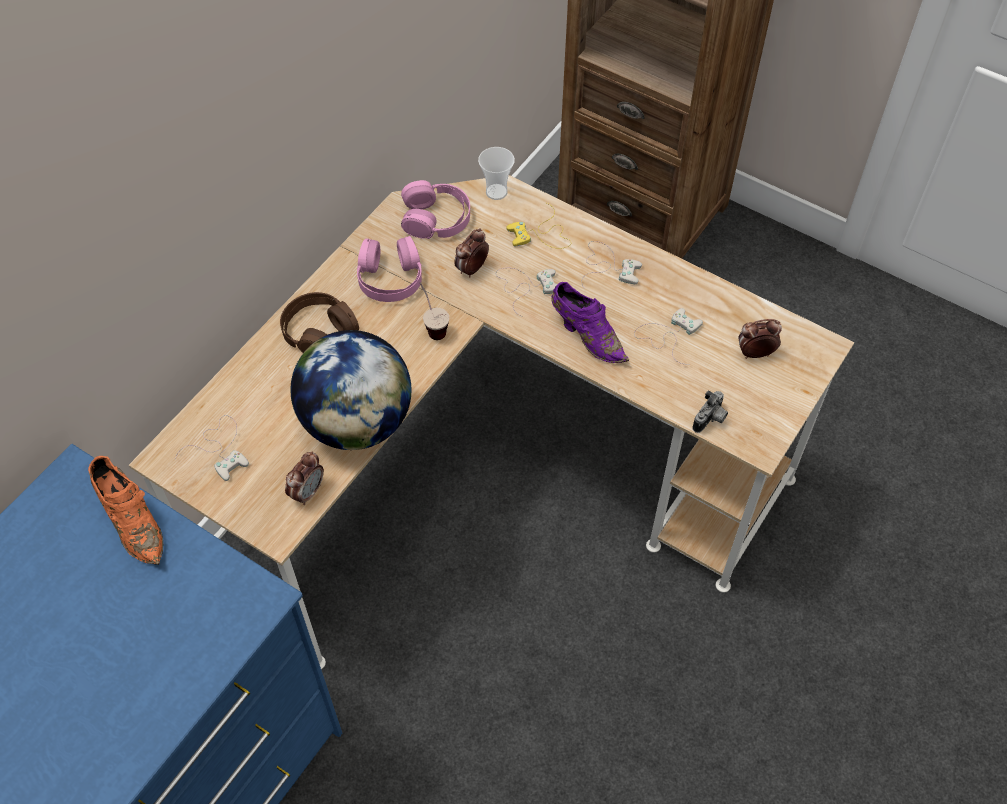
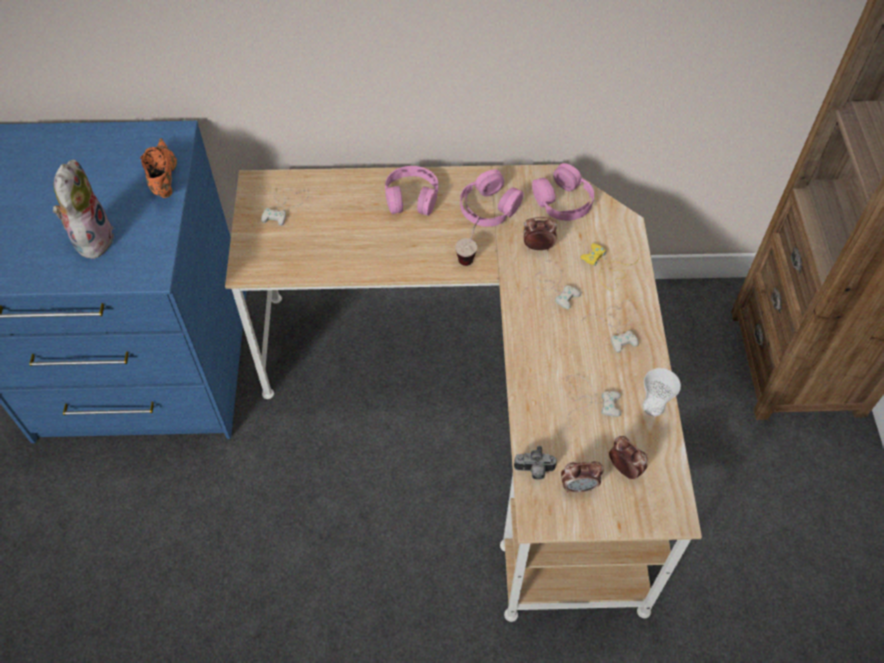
camera: 55 degrees right, 0 degrees up
(132, 520) = (164, 180): orange shoe -> orange shoe turned 150 degrees clockwise
(150, 637) = (91, 237): none -> plush toy
(307, 492) = (285, 267): alarm clock -> alarm clock (578, 486)
(318, 331) = (411, 197): brown headphones -> pink headphones
(357, 422) = (358, 260): globe -> none
(496, 192) = (620, 220): cup -> cup (653, 406)
(587, 335) = (542, 348): purple shoe -> none

